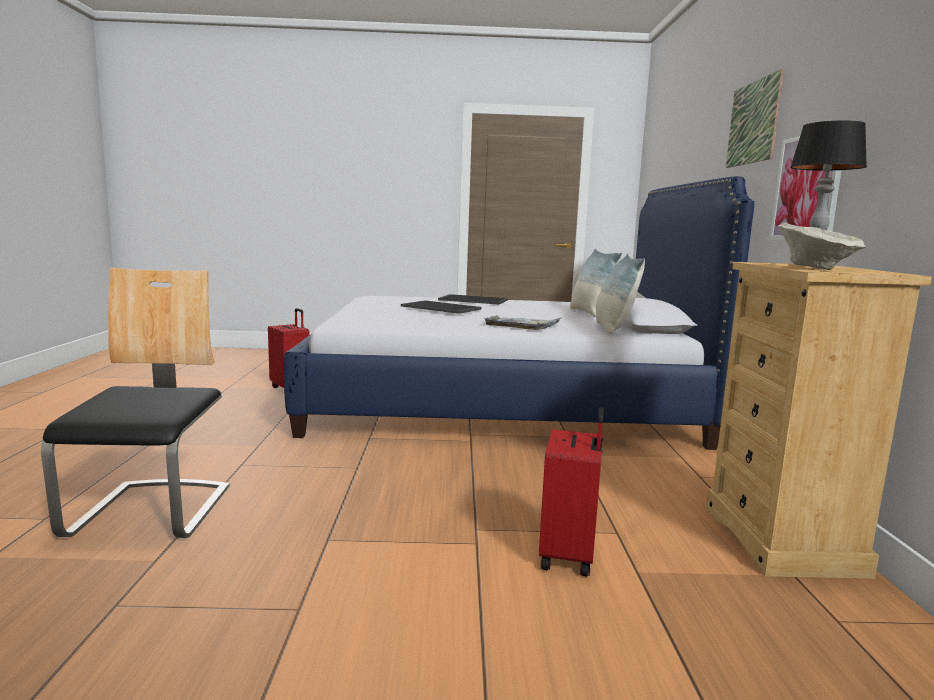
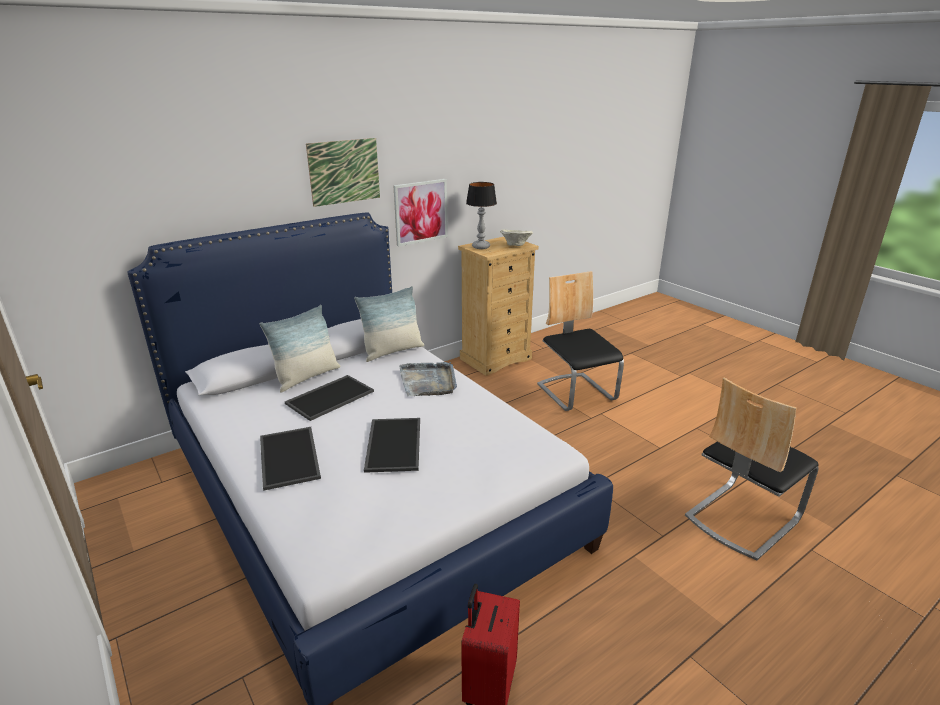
camera: 125 degrees left, 15 degrees up
(541, 311) = (330, 396): none -> tray
(569, 556) = (576, 392): red suitcase -> chair

